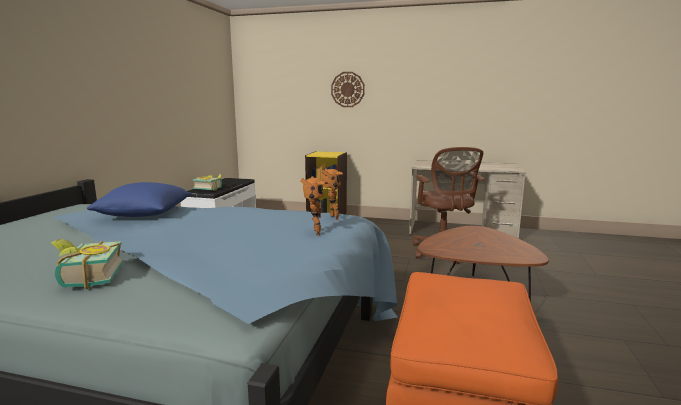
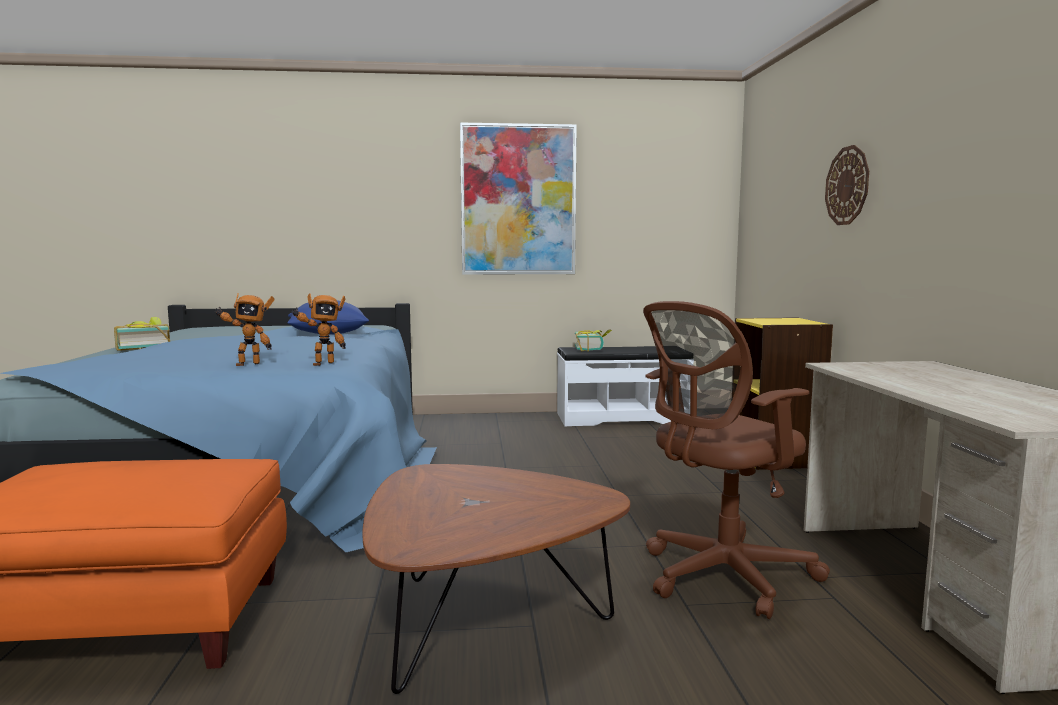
camera: 70 degrees right, 5 degrees down
(145, 83) = (518, 200): none -> picture

